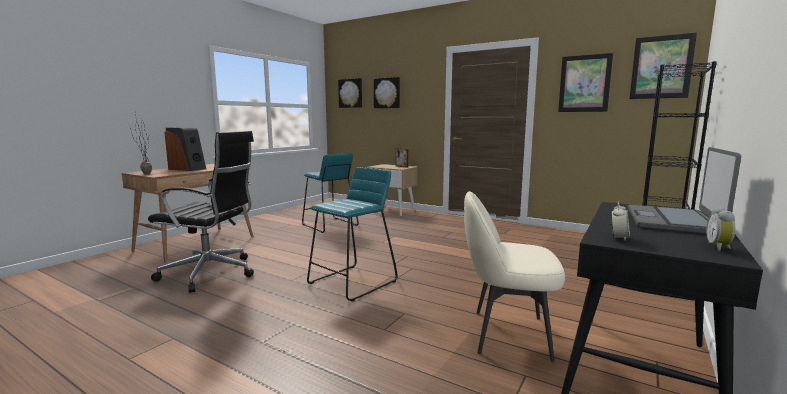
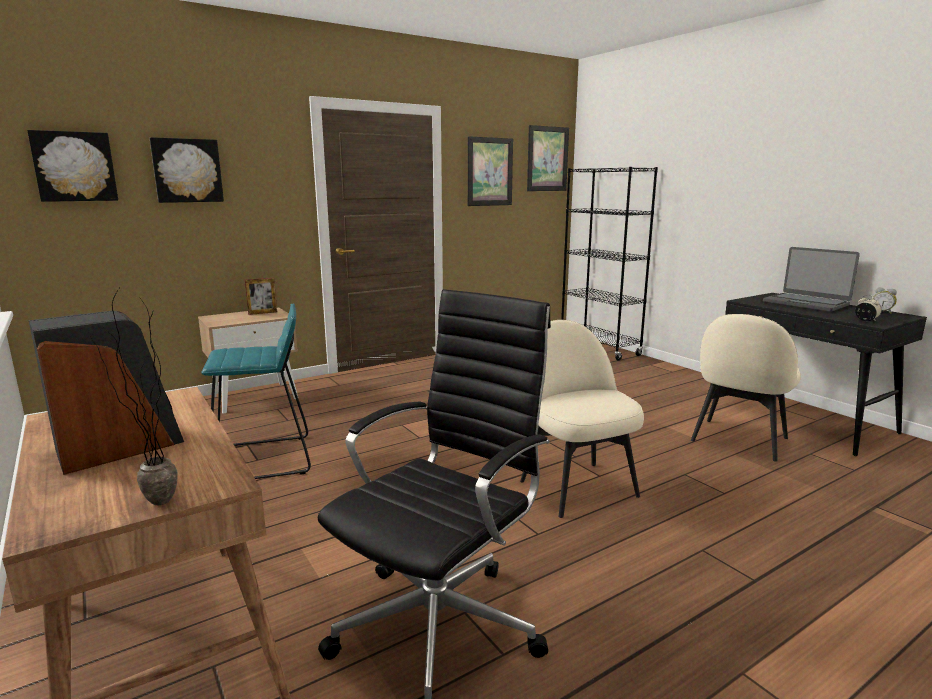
camera: 65 degrees left, 5 degrees up
(353, 282) = (576, 487): turquoise stool -> beige chair

